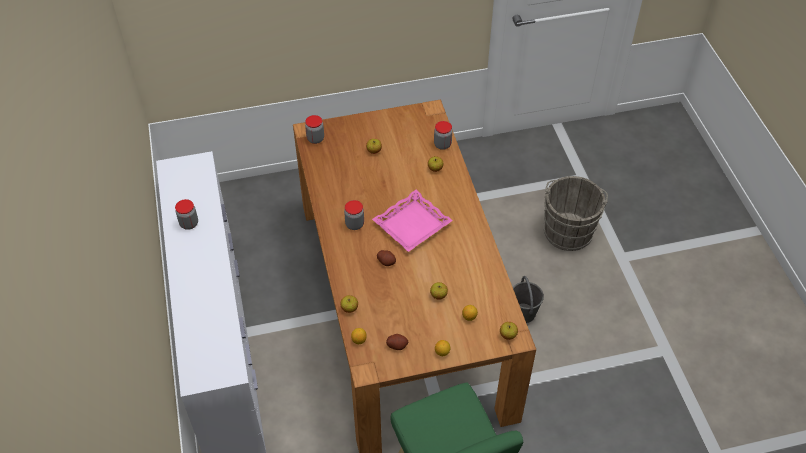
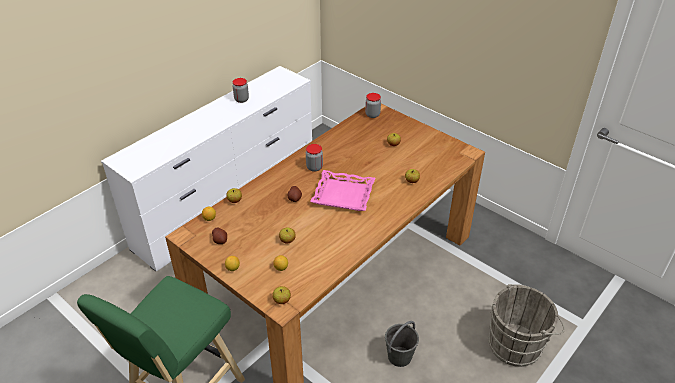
camera: 55 degrees right, 10 degrees down
(442, 144) = (440, 173): jar -> none

